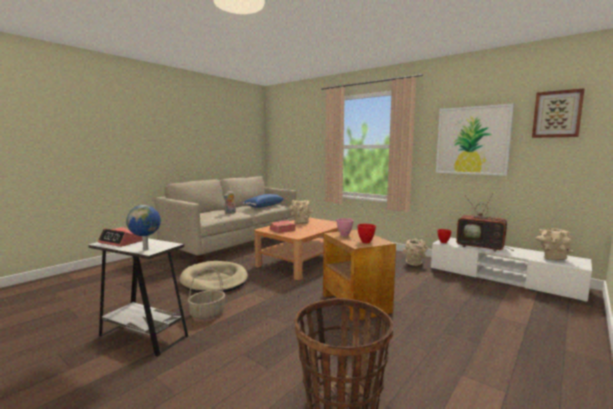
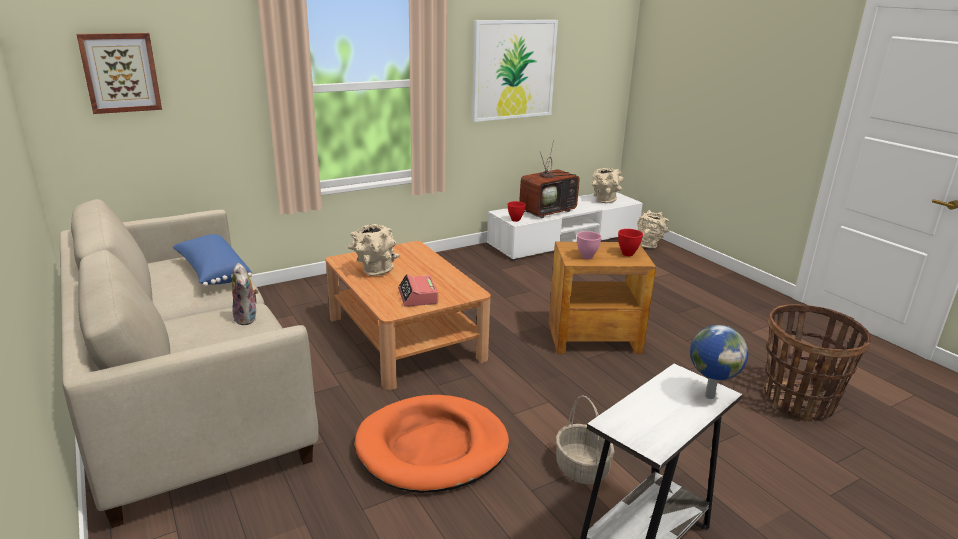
camera: 70 degrees left, 15 degrees up
(122, 242) = (651, 423): alarm clock -> none
(214, 280) = (432, 448): beige dog bed -> orange dog bed
(415, 264) = (487, 263): beige vase -> beige vase (649, 245)
(557, 114) = (590, 36): picture -> picture (120, 72)

